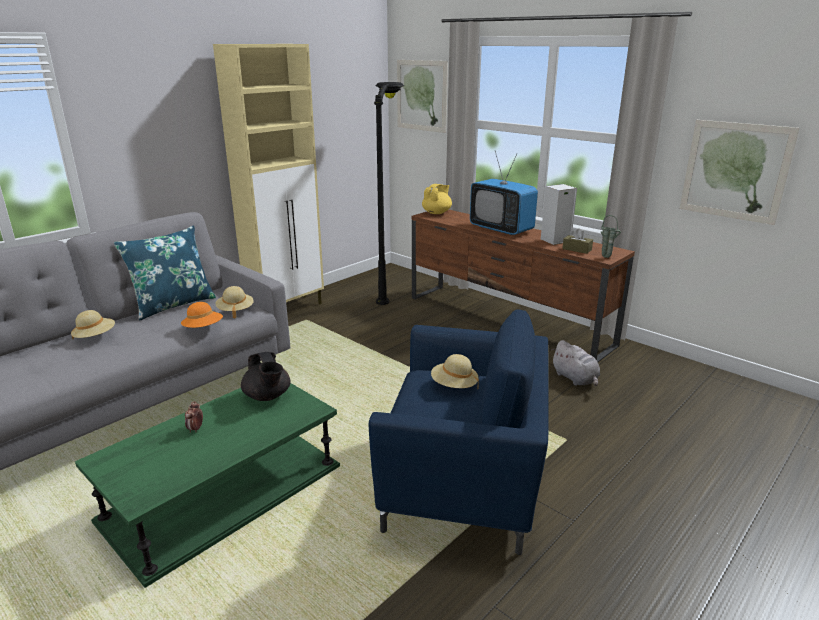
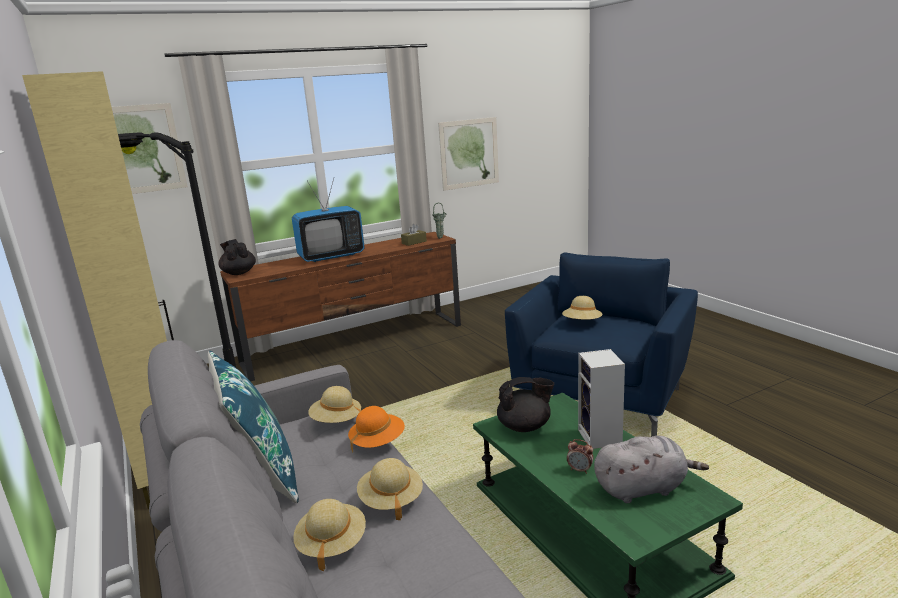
camera: 70 degrees left, 5 degrees down
(132, 345) = (391, 500): none -> beige hat
(437, 213) = (239, 273): yellow teapot -> black teapot
(555, 240) = (385, 245): speaker -> speaker (601, 438)
(575, 379) = (476, 335): grey plush toy -> grey plush toy (643, 488)

